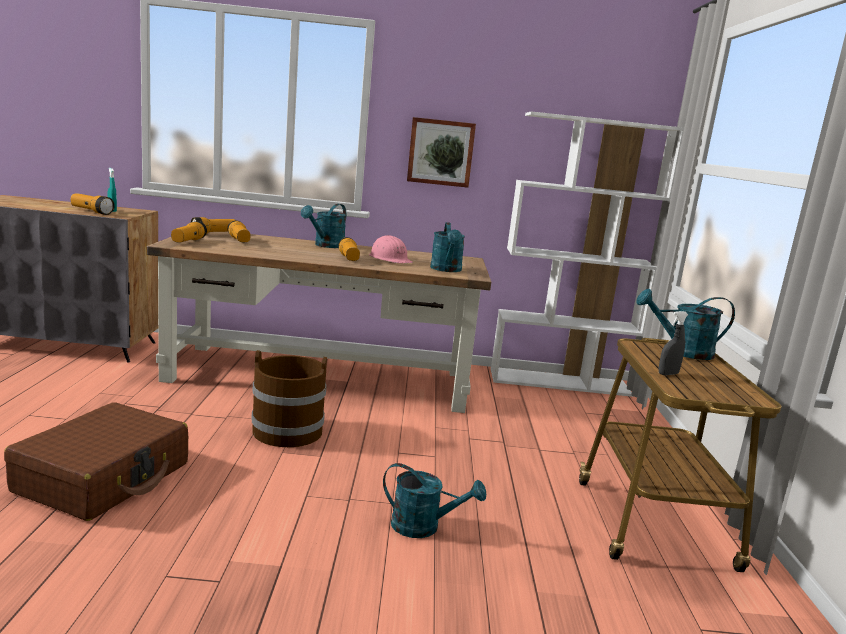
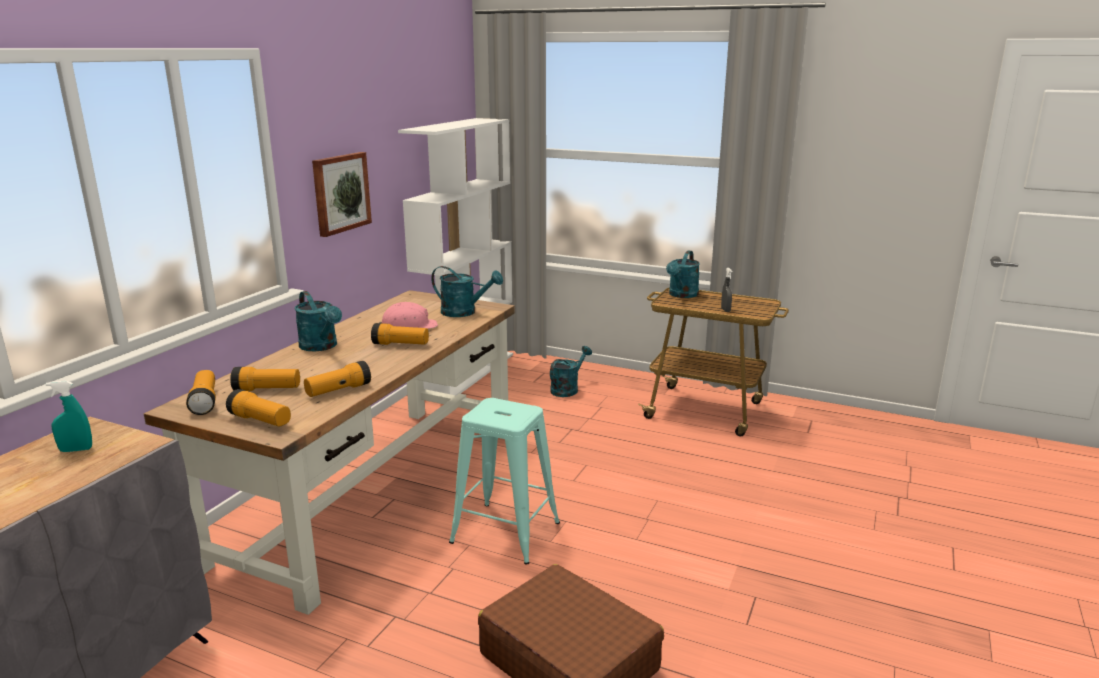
camera: 65 degrees left, 5 degrees up
(91, 211) = (79, 466): flashlight -> flashlight (338, 390)
(287, 431) = (505, 532): brown bucket -> turquoise stool
(424, 527) = (694, 493): turquoise watering can -> turquoise watering can (567, 389)

